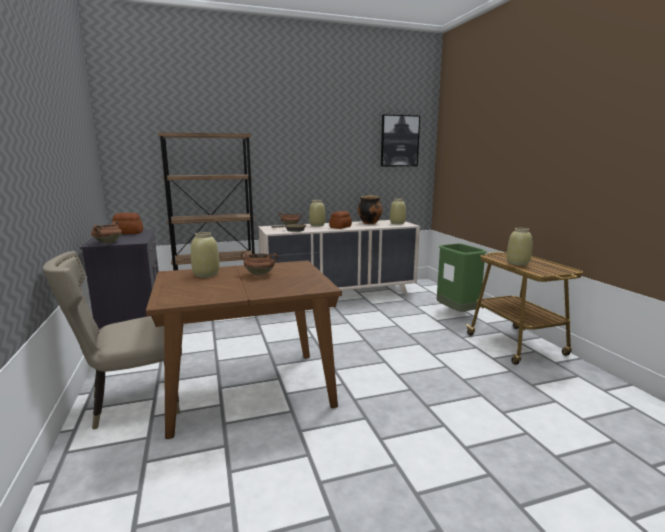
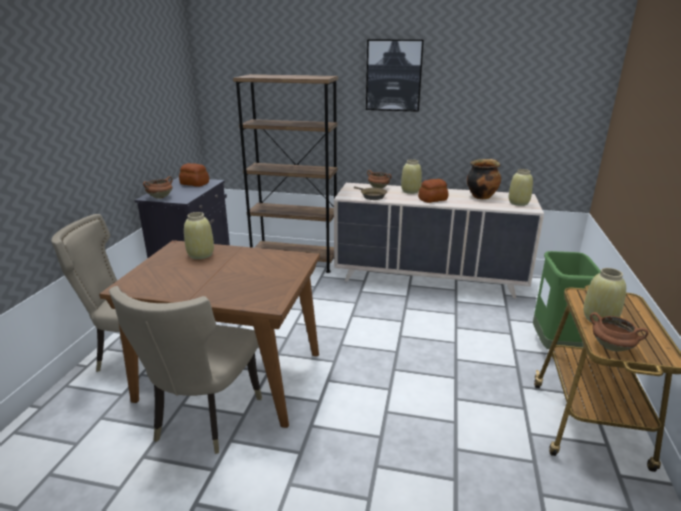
camera: 30 degrees right, 10 degrees up
(258, 426) = (203, 420): none -> beige chair
(260, 274) = (244, 266): brown cooking pot -> brown cooking pot (612, 347)
(399, 141) = (551, 84): picture -> picture (394, 75)

